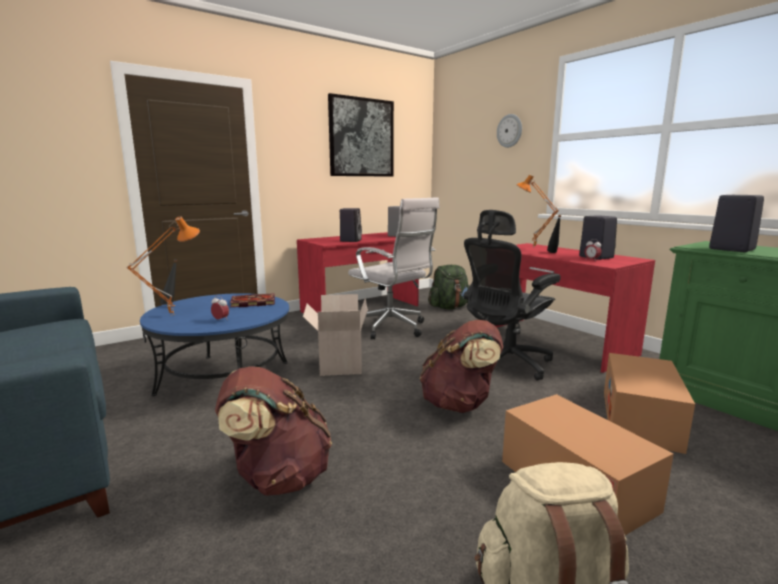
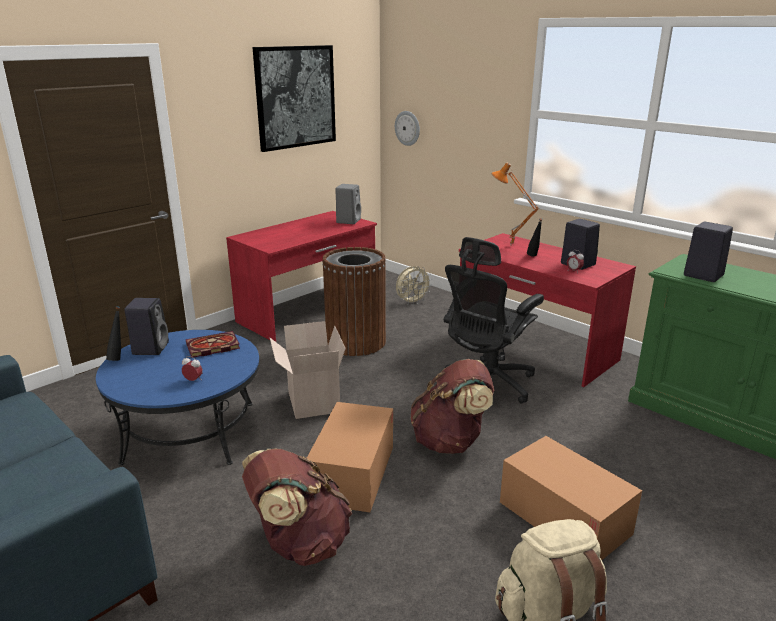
camera: 10 degrees left, 10 degrees up
(172, 315) = (131, 376): orange table lamp -> none
(350, 240) = (296, 237): black speaker -> black speaker (151, 348)
(393, 329) = (356, 342): white office chair -> brown trash can
(449, 307) = (412, 302): green backpack -> beige fan
(509, 131) = (480, 94): wall clock -> wall clock (407, 128)
(639, 419) = (617, 441): cardboard box -> cardboard box (353, 473)

